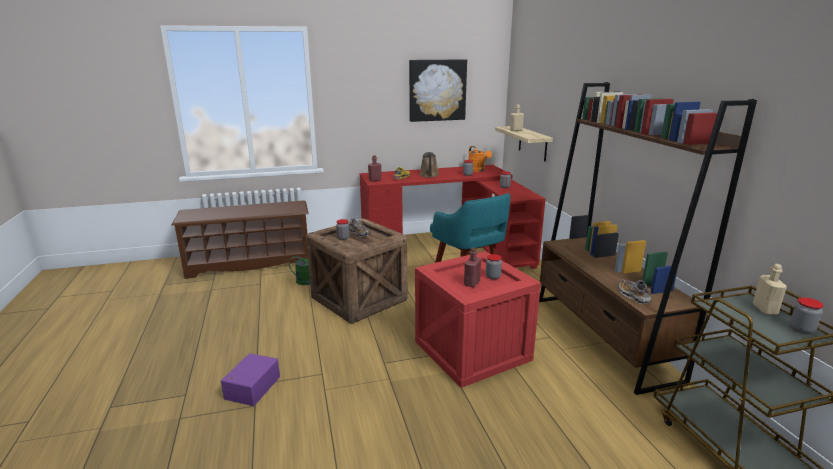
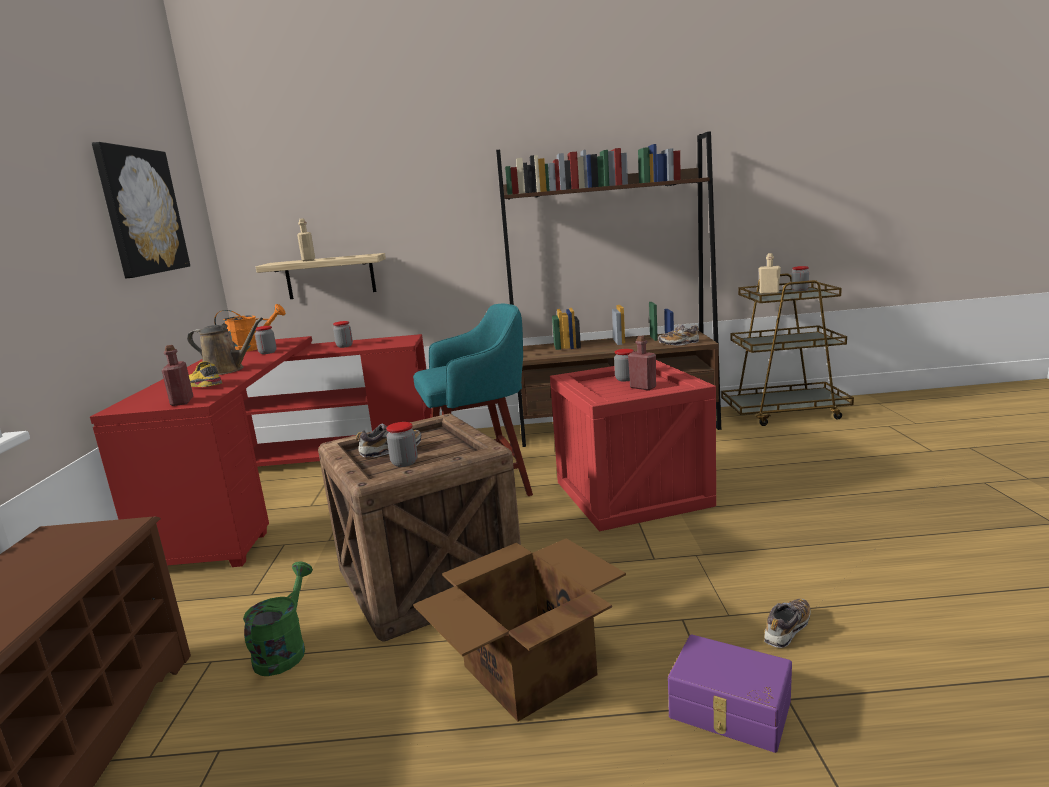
camera: 75 degrees left, 5 degrees down
(288, 333) = (527, 671): none -> cardboard box
(308, 410) = (787, 630): none -> shoe

